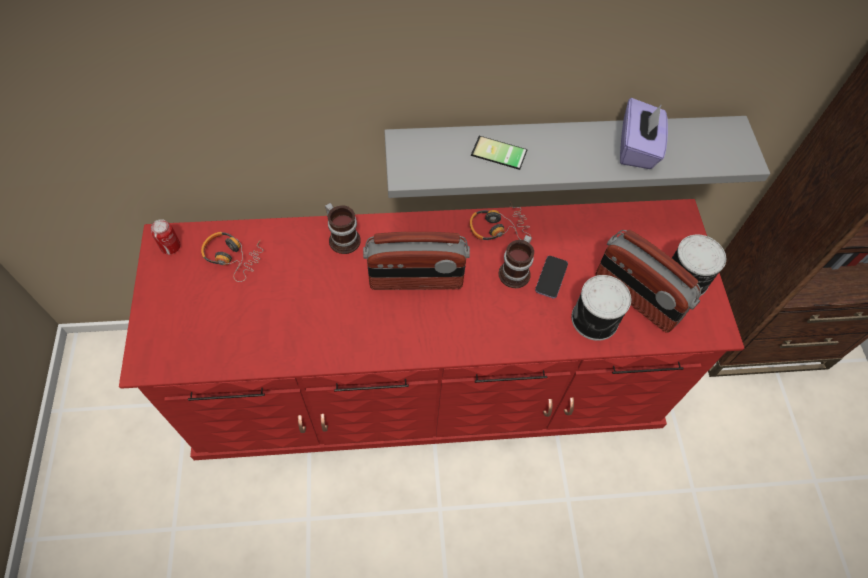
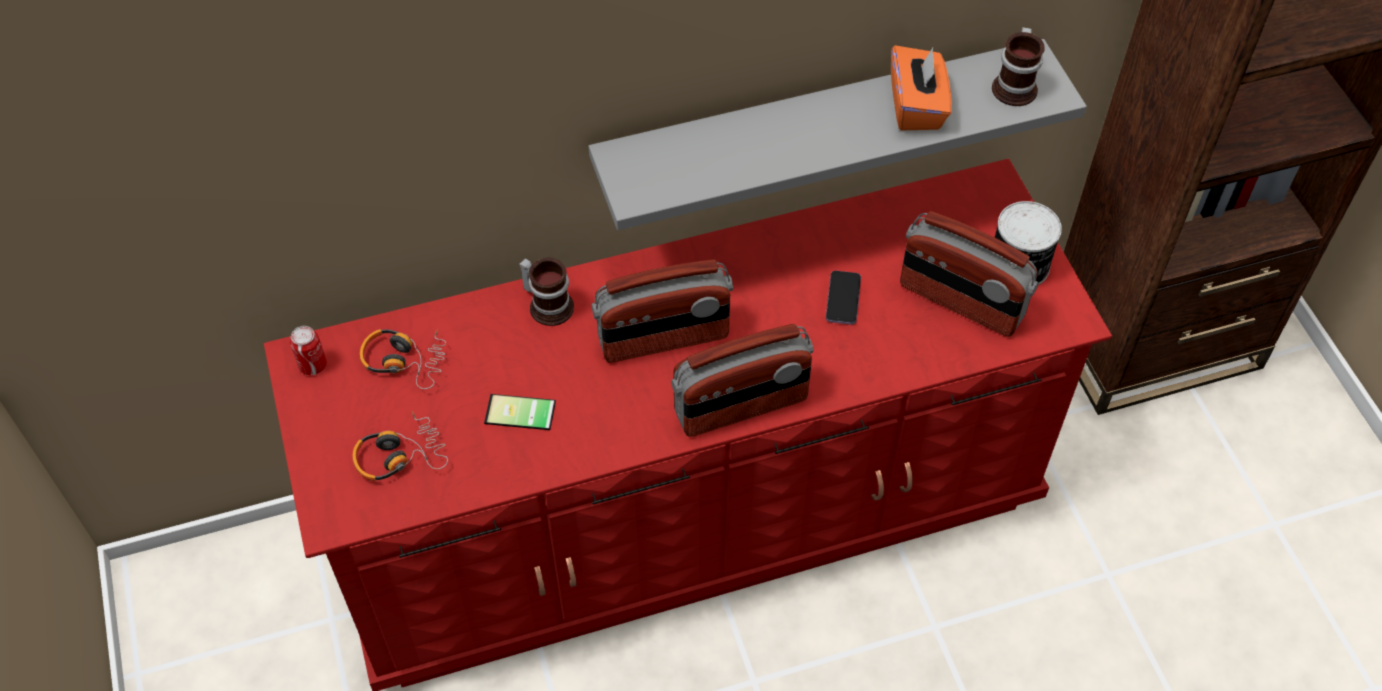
camera: 10 degrees left, 5 degrees down
(457, 343) = (741, 406): none -> radio
(498, 155) = (743, 149): phone -> phone (519, 415)
(498, 228) = (755, 249): headphones -> headphones (399, 455)
(517, 272) = (796, 301): mug -> mug (1017, 86)
(596, 320) = (914, 340): can -> none
(637, 148) = (917, 107): purple tissue box -> orange tissue box

